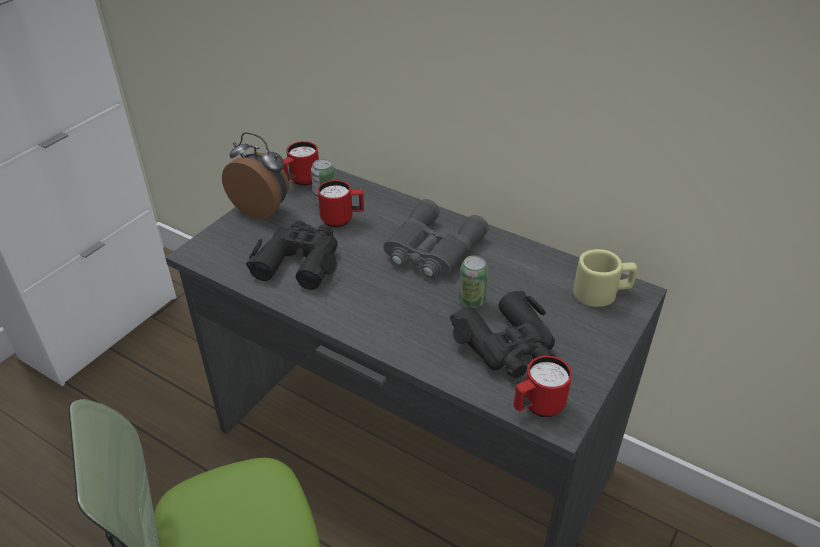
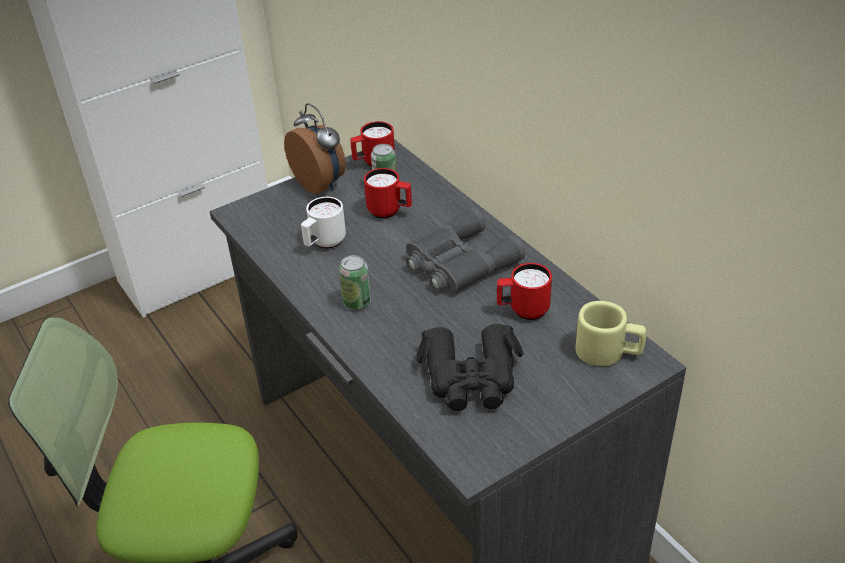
camera: 25 degrees right, 0 degrees up
(299, 261) = (324, 243): black binoculars -> white mug
(472, 301) = (465, 324): can -> can (357, 302)
(537, 407) = (460, 445): red mug -> red mug (523, 310)

